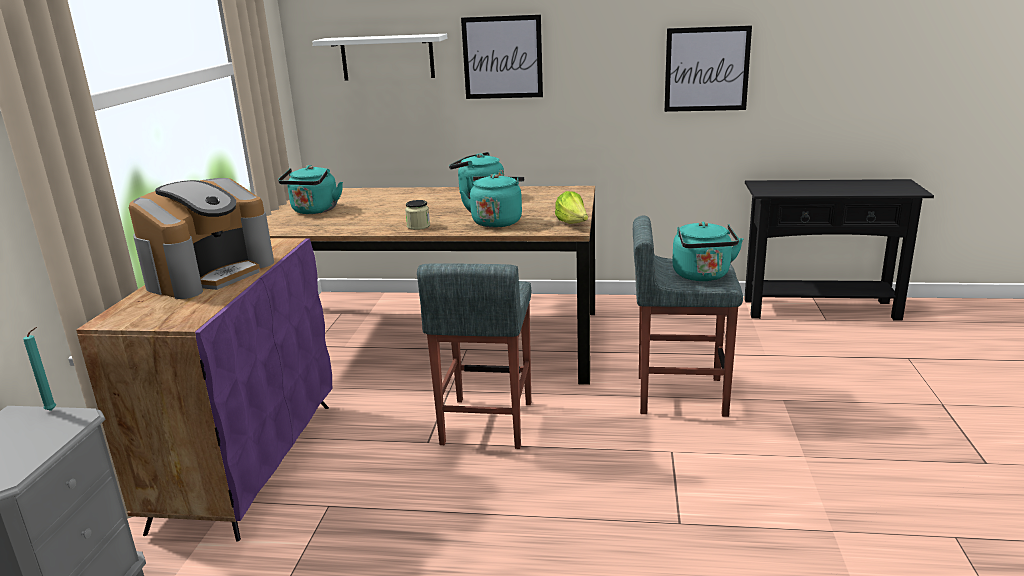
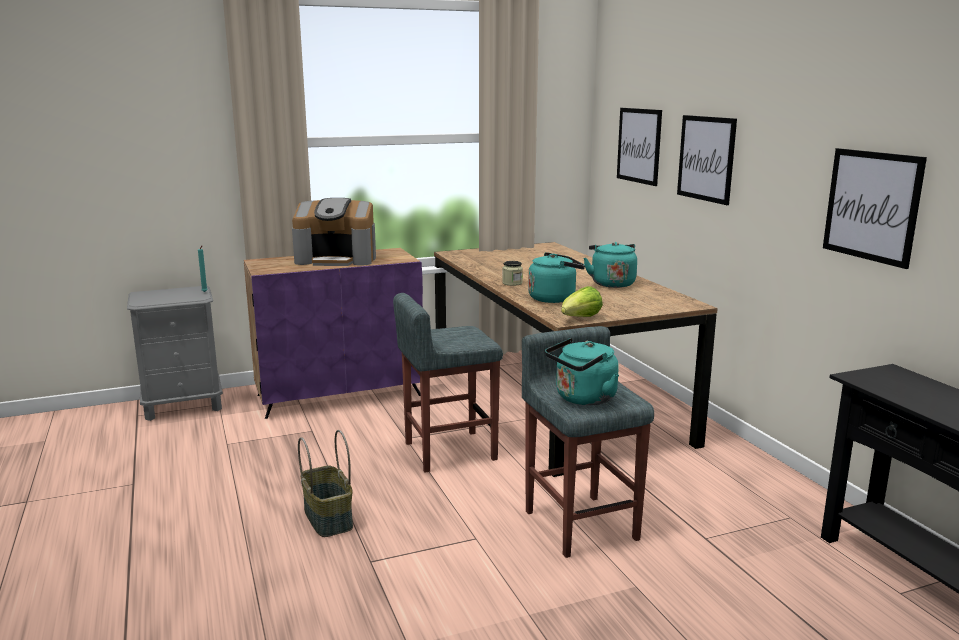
camera: 60 degrees right, 5 degrees down
(314, 211) = (511, 257): turquoise kettle -> none
(387, 57) = (639, 145): white shelf -> picture
(571, 534) = (329, 518): none -> basket

